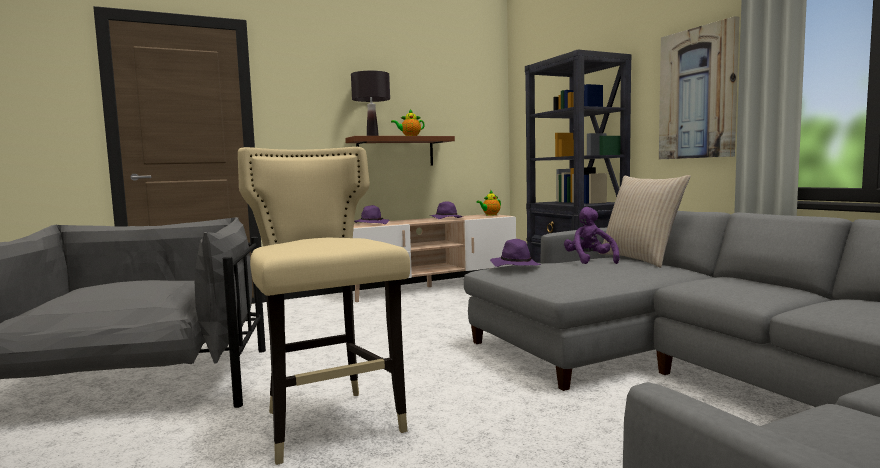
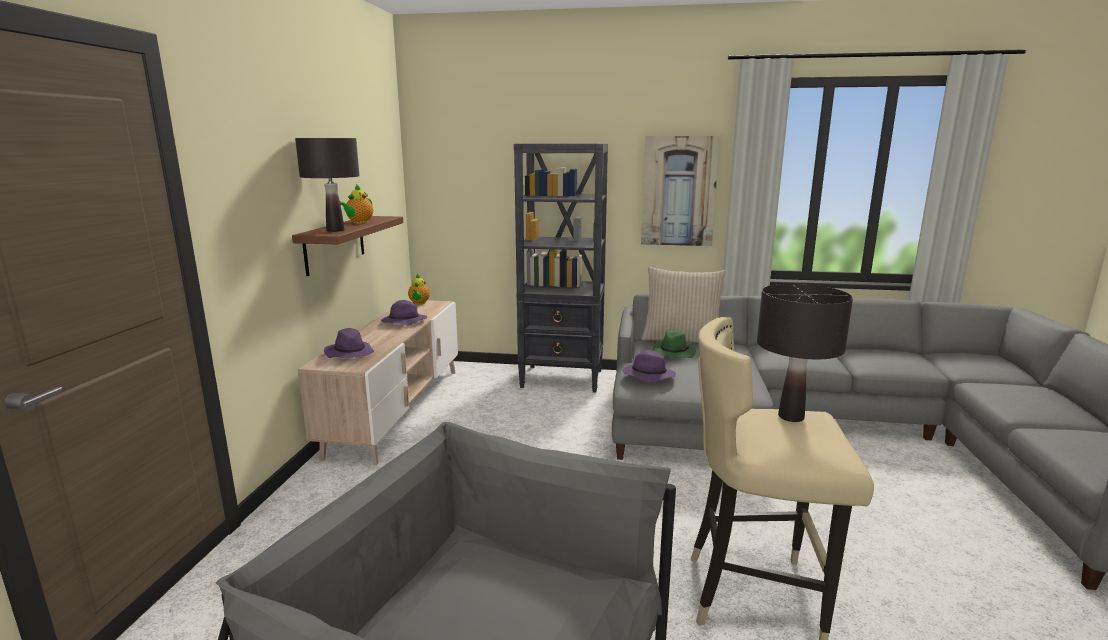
camera: 55 degrees left, 10 degrees up
(358, 240) = (791, 417): none -> black table lamp
(589, 261) = (673, 352): purple plush toy -> green hat

